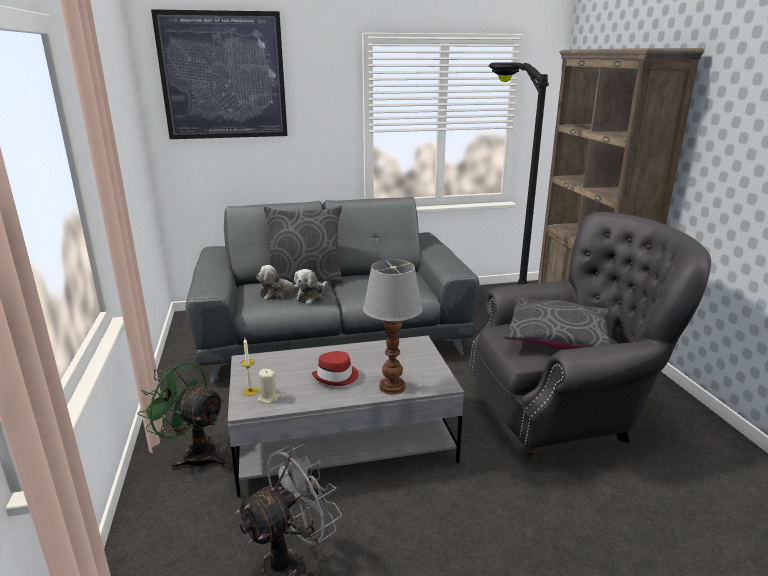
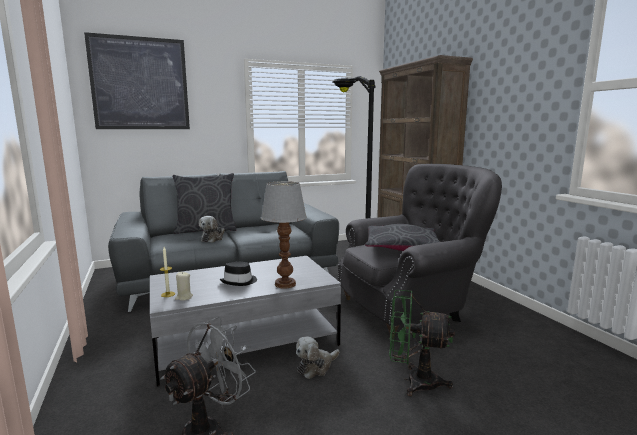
camera: 10 degrees left, 10 degrees down
(194, 454) = (115, 361): green fan -> green fan (413, 381)
(278, 293) = (185, 238): plush toy -> plush toy (316, 367)
(336, 376) = (239, 281): red hat -> black hat

